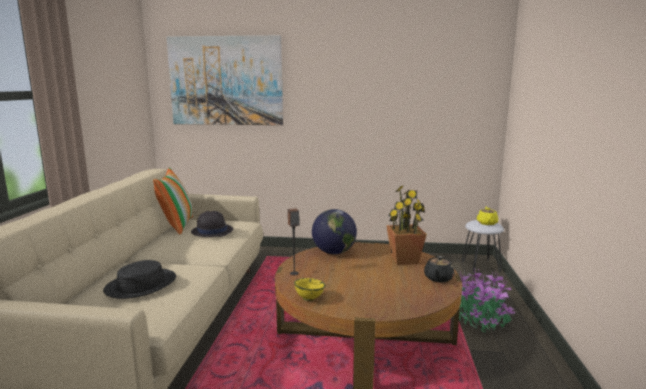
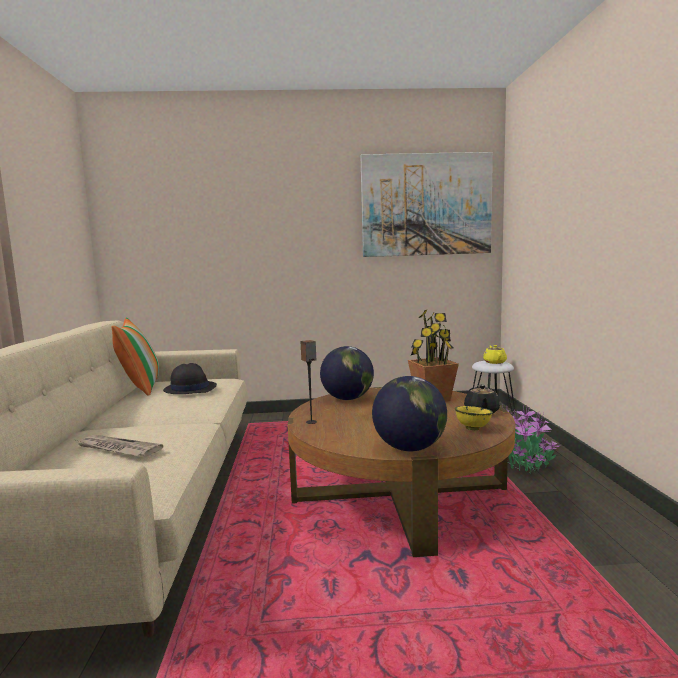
camera: 10 degrees left, 5 degrees down
(141, 284) = (117, 448): black hat -> newspaper
(226, 81) = (188, 219): picture -> picture (426, 205)
(309, 298) = (344, 444): yellow bowl -> yellow bowl (472, 428)
(358, 308) = (409, 448): none -> globe

